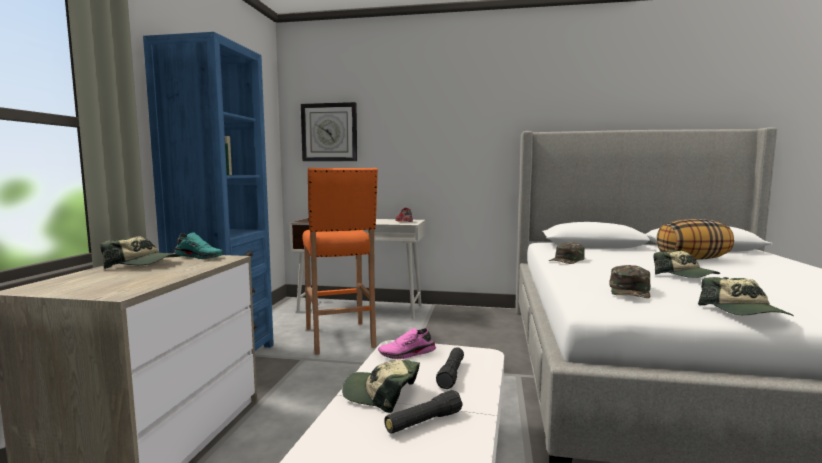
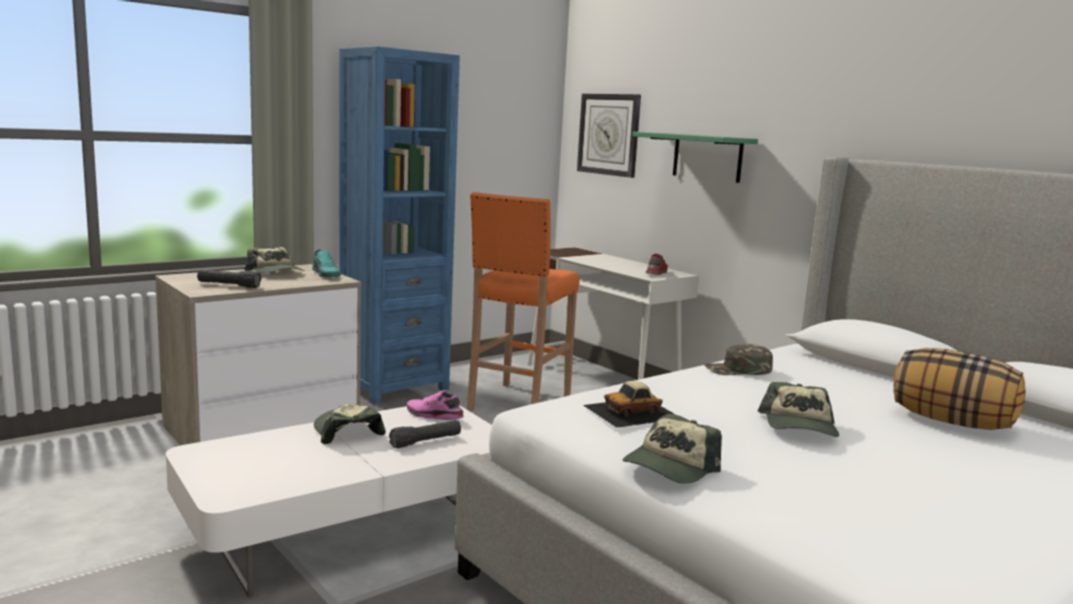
camera: 40 degrees right, 5 degrees up
(419, 141) = (707, 157): none -> green shelf
(423, 422) = (328, 457): black flashlight -> black flashlight (229, 285)
(630, 290) = (632, 411): green cap -> toy car

